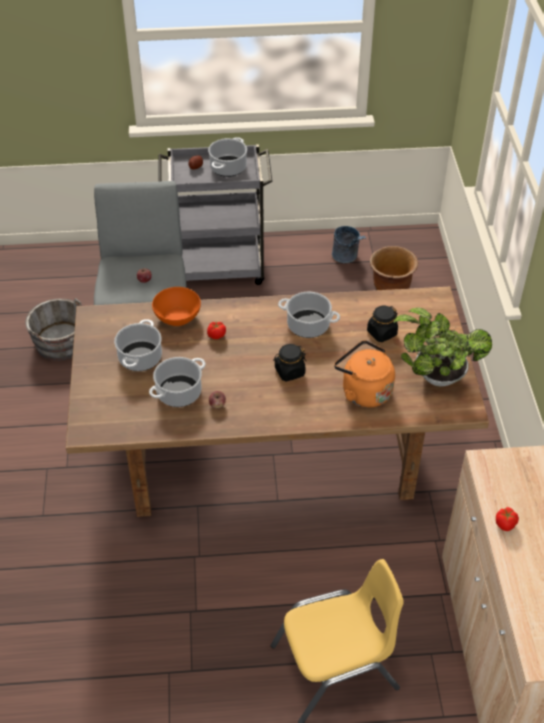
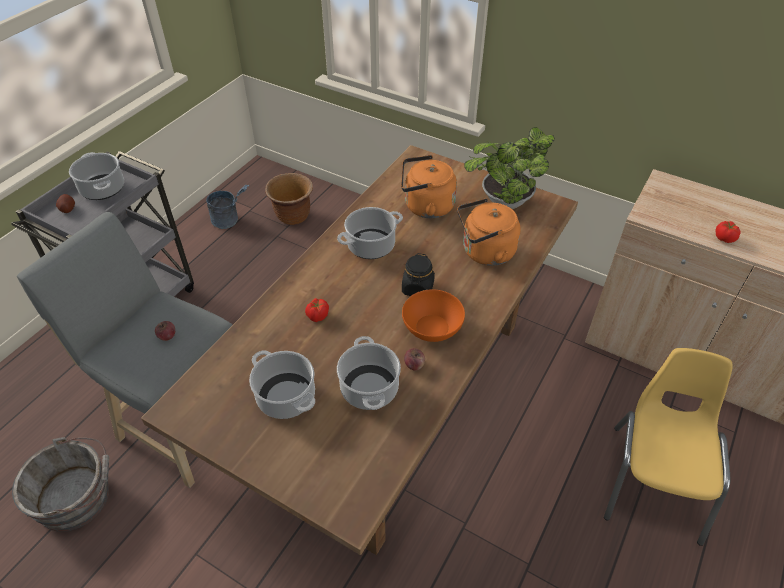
camera: 55 degrees left, 0 degrees up
(177, 317) = (259, 333): orange bowl -> orange bowl (432, 328)
(381, 333) = (425, 207): black jar -> orange kettle

